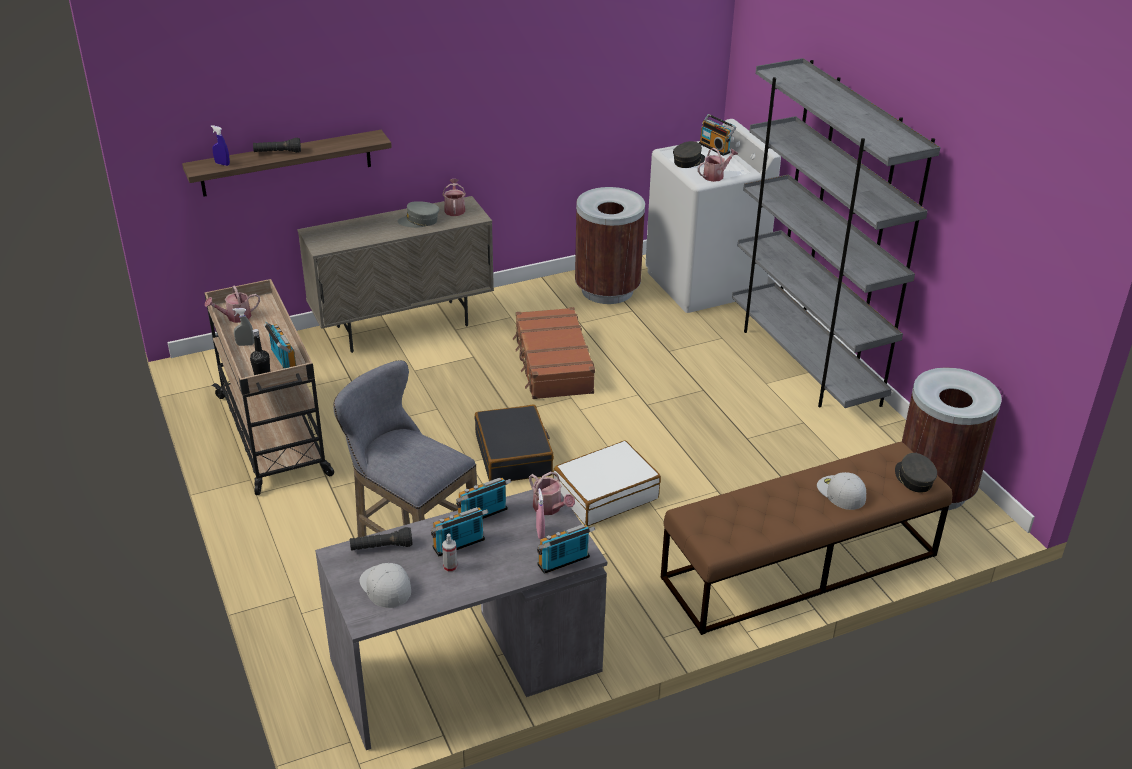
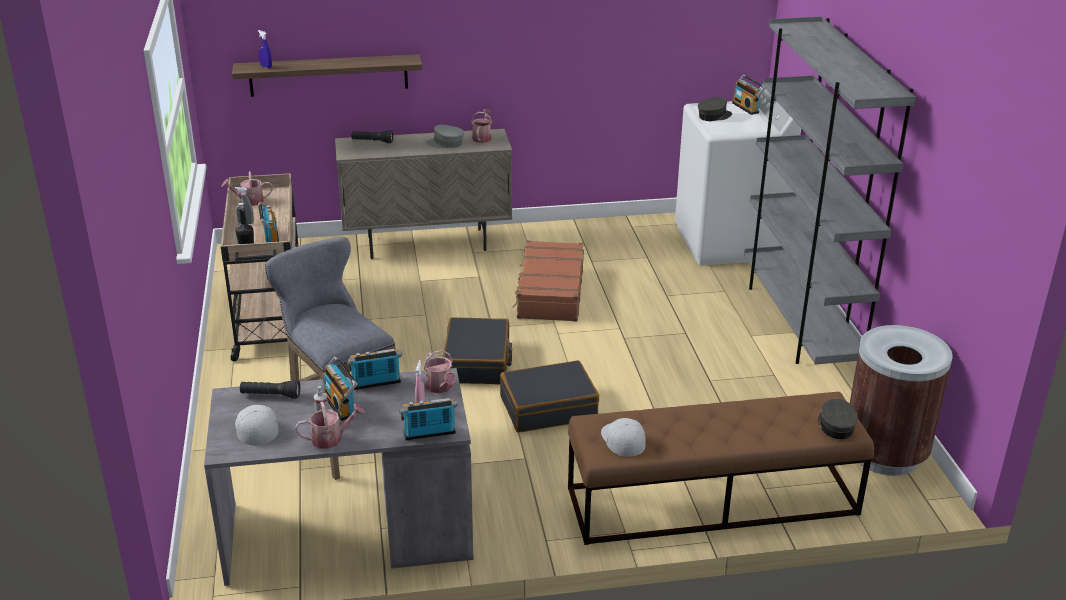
camera: 15 degrees right, 5 degrees down
(277, 153) = (318, 63): black flashlight -> black flashlight (372, 142)
(460, 545) = (341, 405): radio -> radio turned 105 degrees counterclockwise
(605, 494) = (548, 408): white suitcase -> black suitcase
(607, 290) = (631, 237): brown trash can -> none
(716, 176) = (734, 130): watering can -> watering can (331, 438)
(840, 492) = (752, 426): white cap -> white cap (622, 439)

